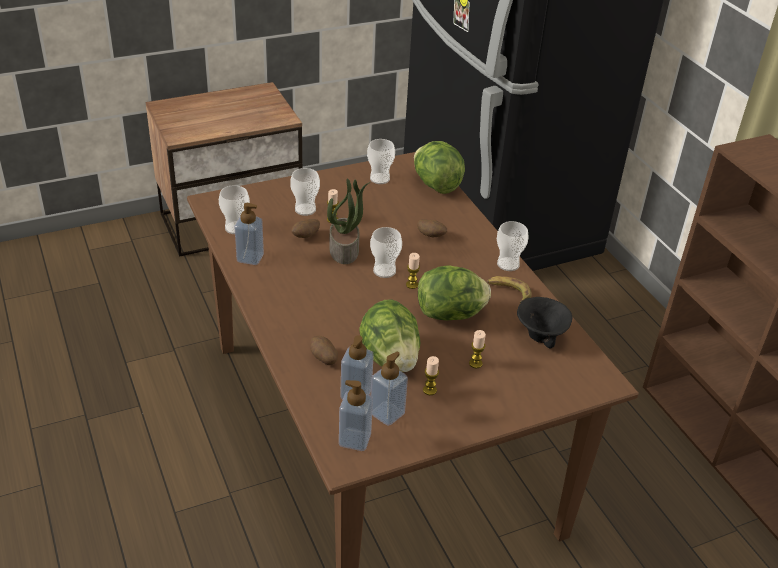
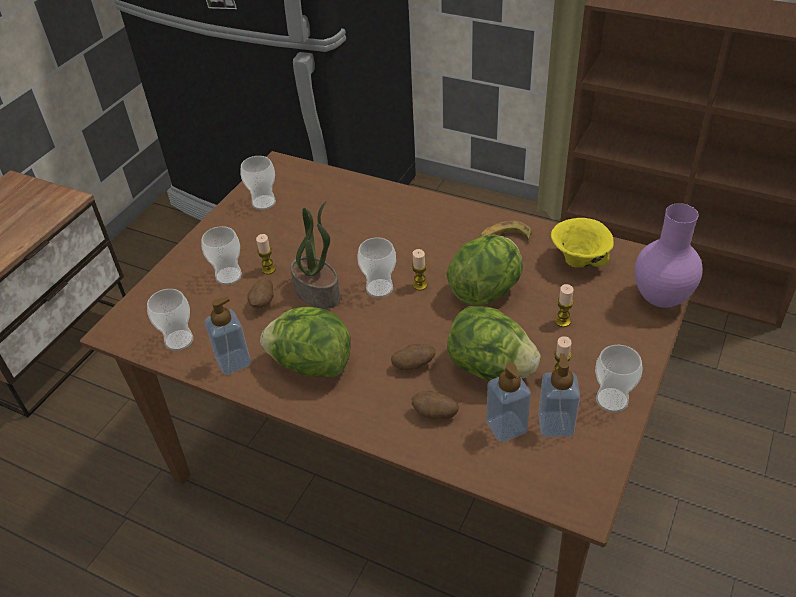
camera: 35 degrees left, 5 degrees up
(354, 439) = (562, 473): soap dispenser -> none
(431, 236) = (378, 228): potato -> potato (413, 365)
(436, 185) = (322, 179): lettuce -> lettuce (311, 365)
(508, 264) = (473, 214): cup -> cup (612, 400)
(539, 336) = (577, 261): black bowl -> yellow bowl
(566, 396) = (662, 300): none -> purple vase

